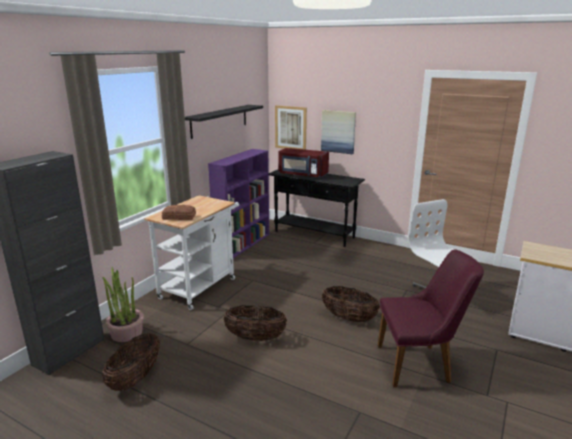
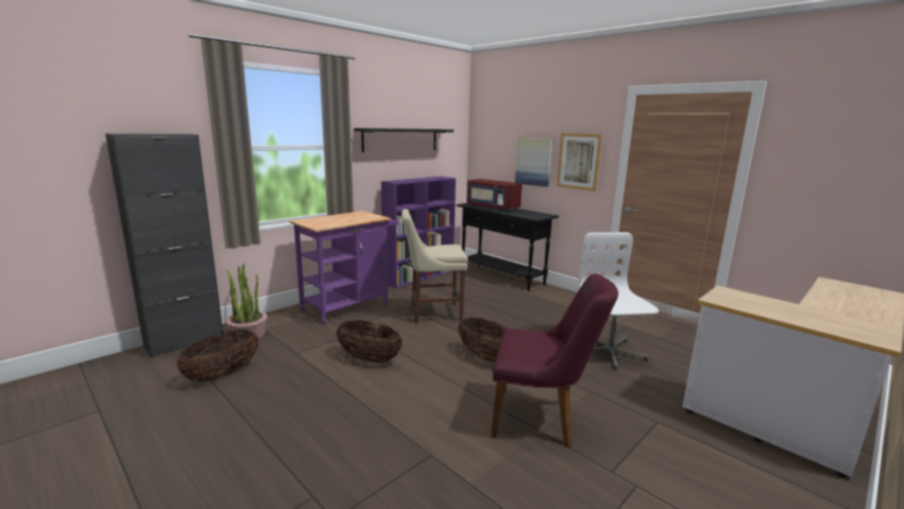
camera: 15 degrees right, 5 degrees down
(179, 217) = (322, 223): bread -> none
(201, 286) = (350, 305): white cart -> purple cart
(279, 282) = (432, 313): none -> beige chair
(290, 128) = (487, 158): picture -> picture (579, 161)

